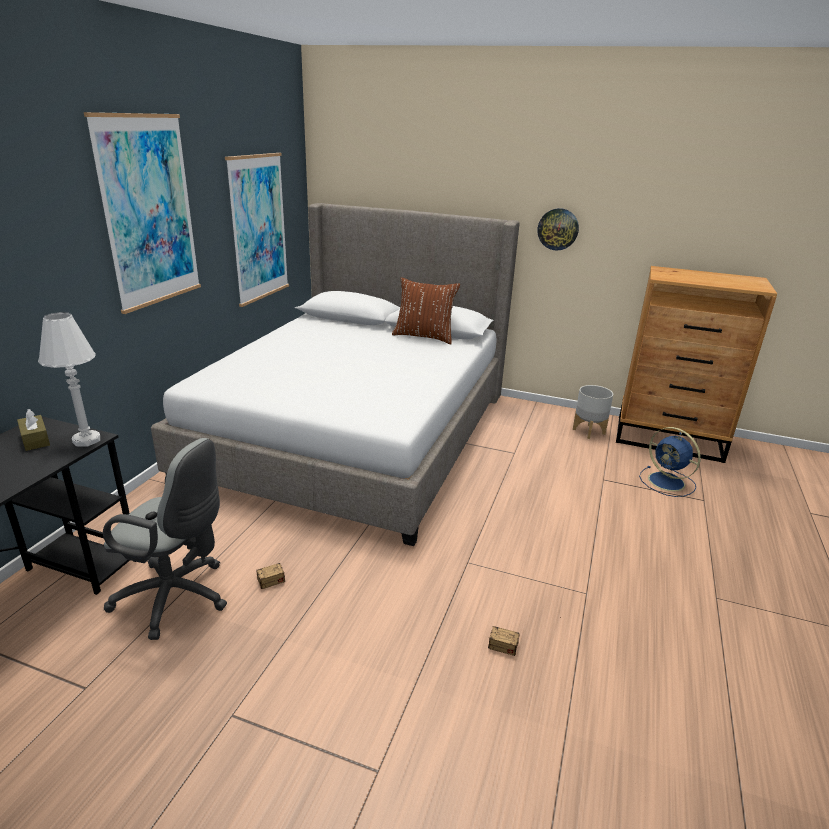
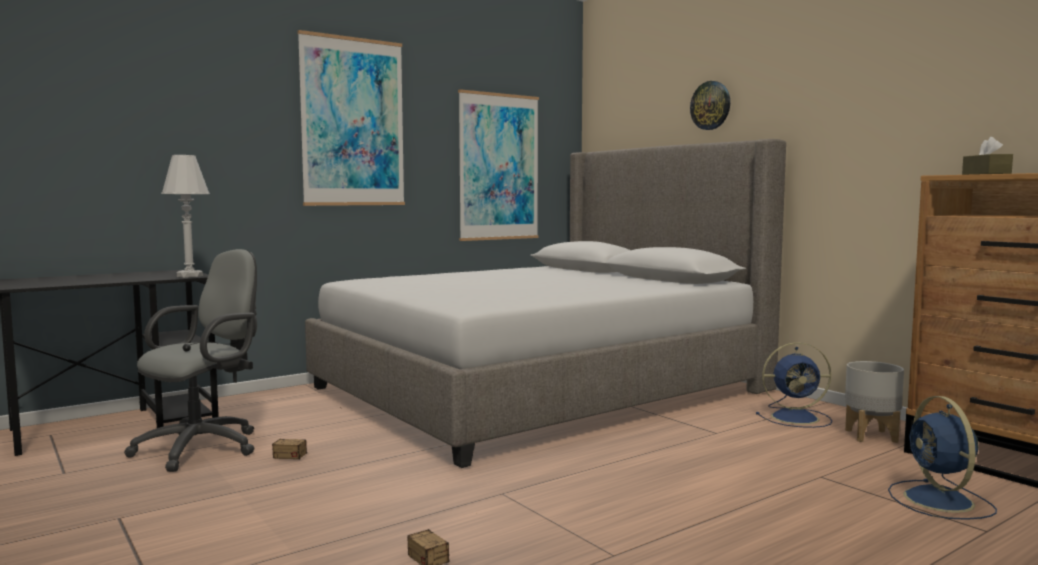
camera: 35 degrees right, 20 degrees down
(35, 440) = (161, 273): brown tissue box -> brown tissue box (986, 174)
(177, 598) = (204, 447): grey office chair -> grey office chair turned 105 degrees counterclockwise
(424, 337) = (641, 279): brown pillow -> none
(538, 423) = (797, 418): none -> blue fan
(558, 229) = (835, 144): wall clock -> wall clock (710, 105)

